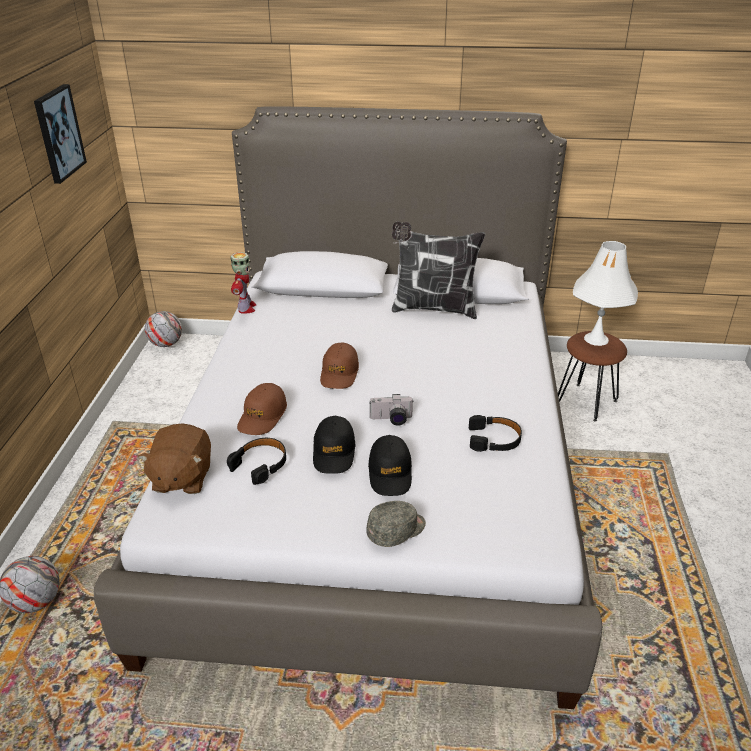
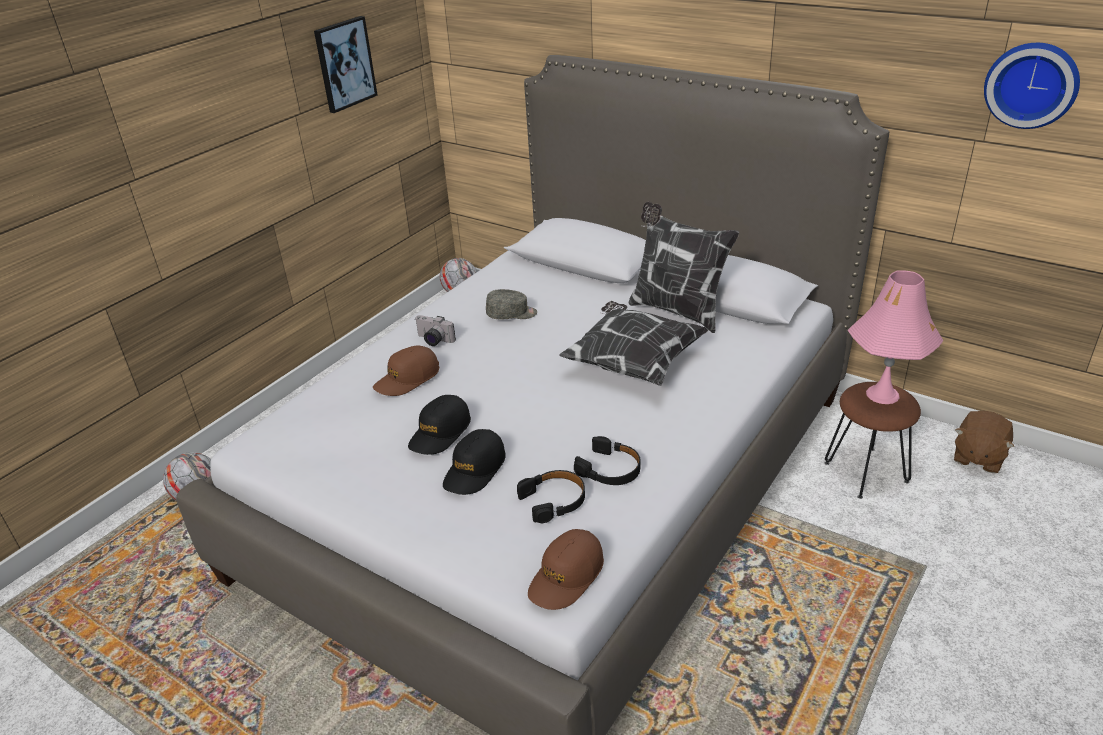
camera: 30 degrees right, 0 degrees up
(181, 478) = (295, 416): brown plush toy -> brown plush toy (978, 457)
(246, 308) = (488, 268): toy robot -> none
(260, 464) = (365, 424): black headphones -> black headphones (554, 500)
(339, 373) = (516, 356): brown cap -> brown cap (566, 577)
(391, 420) = (524, 417): camera -> camera (433, 341)
(397, 531) = (428, 528): grey cap -> grey cap (511, 314)
(436, 356) = (633, 363): none -> pillow
(596, 339) = (882, 394): white table lamp -> pink table lamp
(660, 93) = (1032, 84): none -> wall clock

